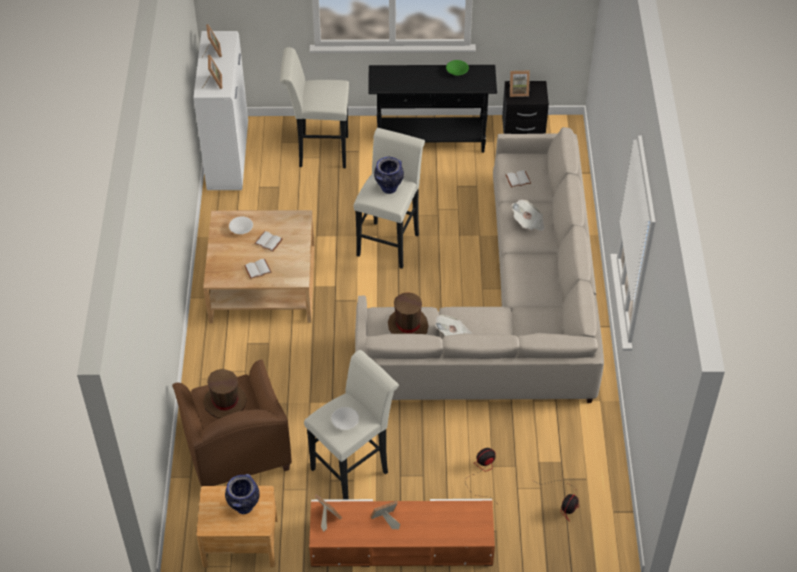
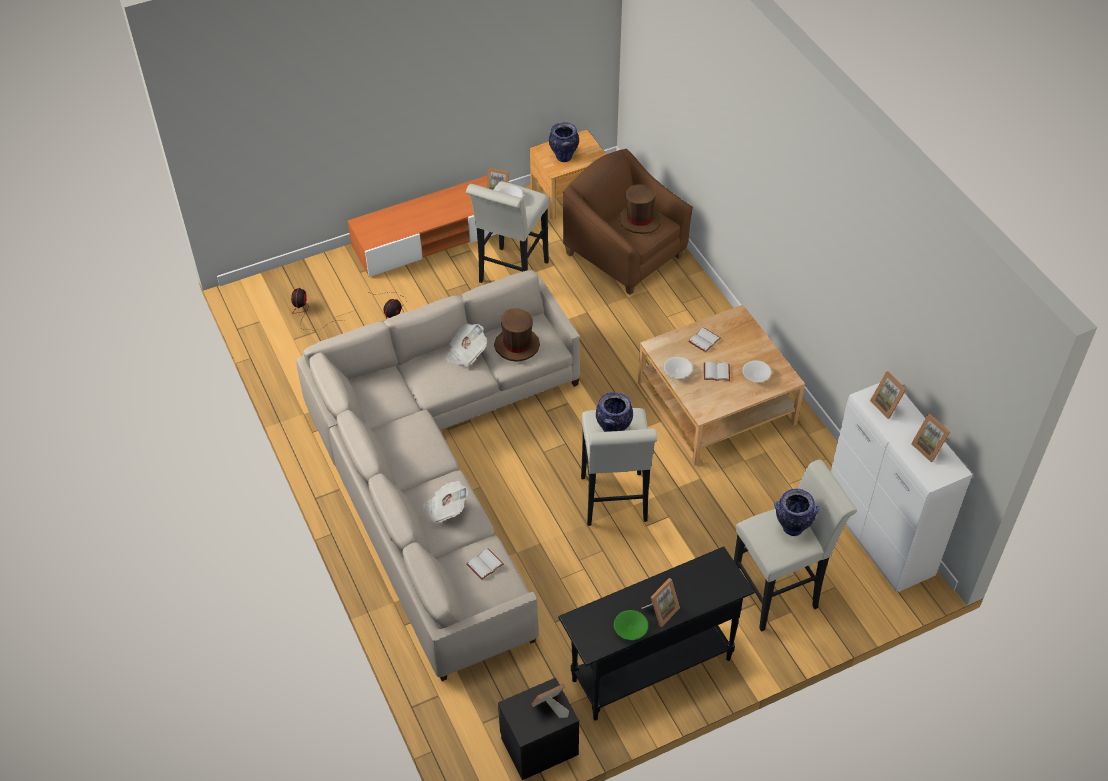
camera: 155 degrees right, 0 degrees up
(297, 253) = (678, 372): none -> white bowl
(315, 93) = (792, 528): none -> vase
(385, 521) = (448, 206): picture frame -> picture frame (661, 611)

